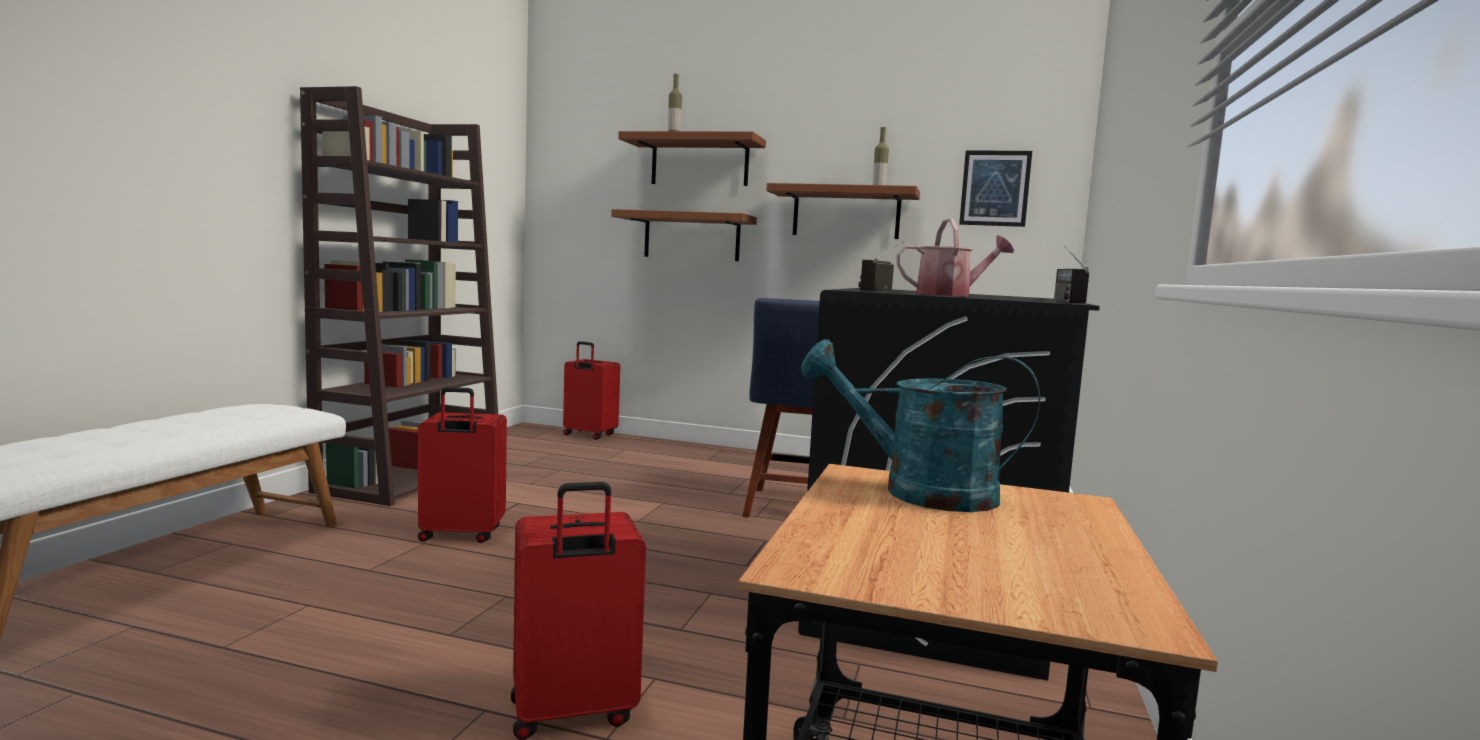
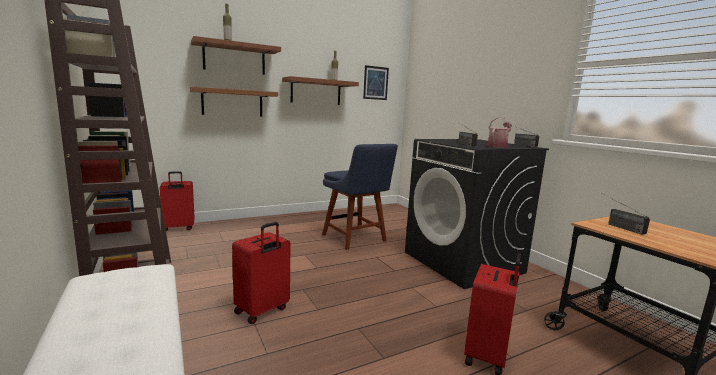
camera: 45 degrees left, 5 degrees up
(918, 492) = (617, 226): turquoise watering can -> radio

